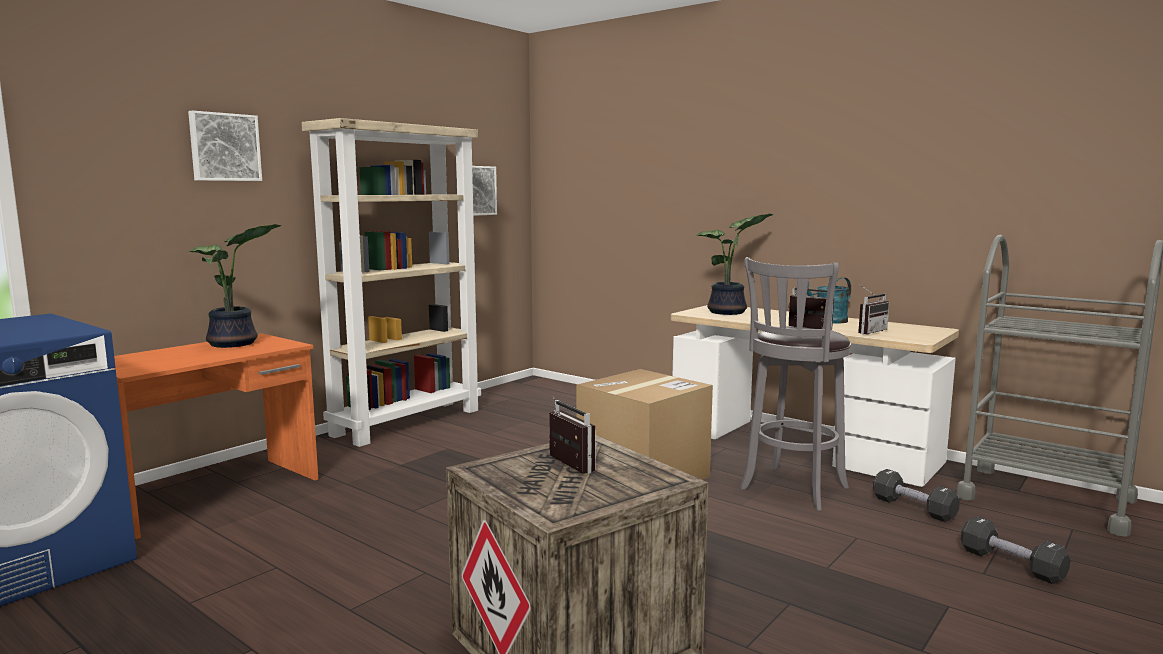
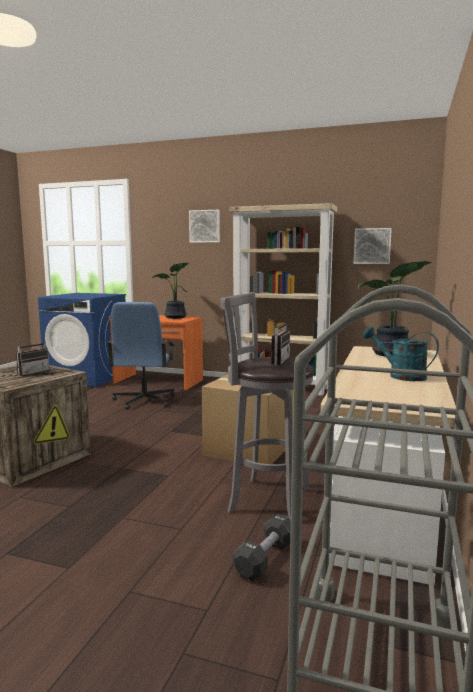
camera: 70 degrees right, 0 degrees up
(335, 518) = (144, 401): none -> blue office chair
(868, 331) = (363, 386): radio -> none
(1011, 565) = (153, 611): black dumbbell -> none

